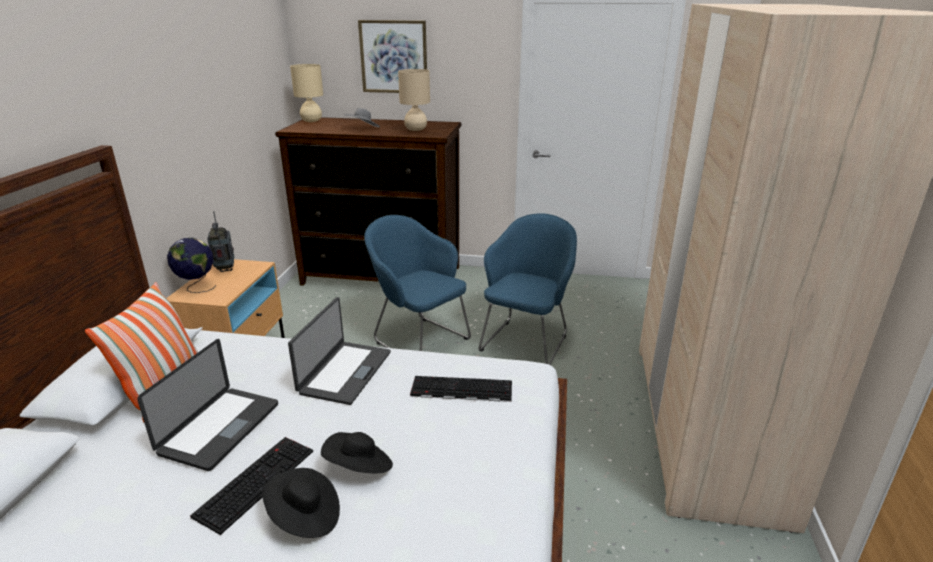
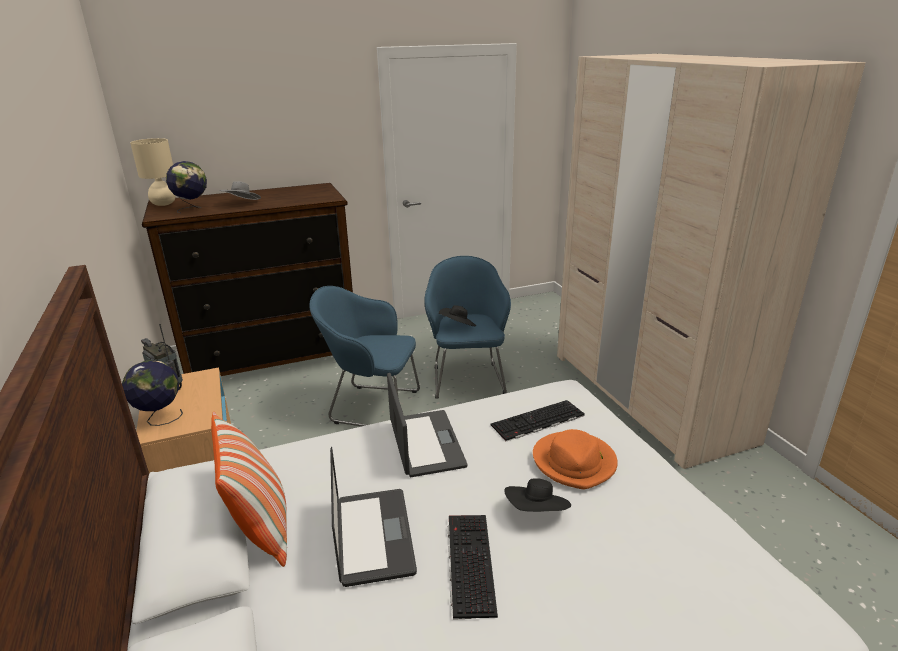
camera: 30 degrees left, 0 degrees up
(304, 517) = (547, 567): black hat -> black hat (458, 326)
(323, 127) = (192, 209): none -> globe
(394, 57) = (248, 122): picture -> none
(416, 129) = (300, 196): beige table lamp -> none
(447, 440) = (575, 462): none -> orange hat

